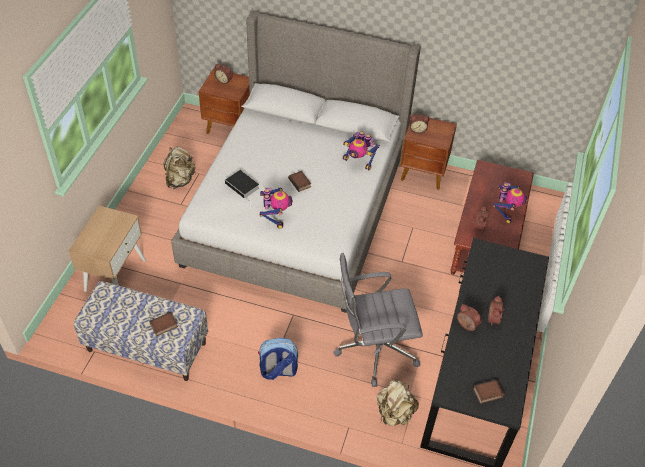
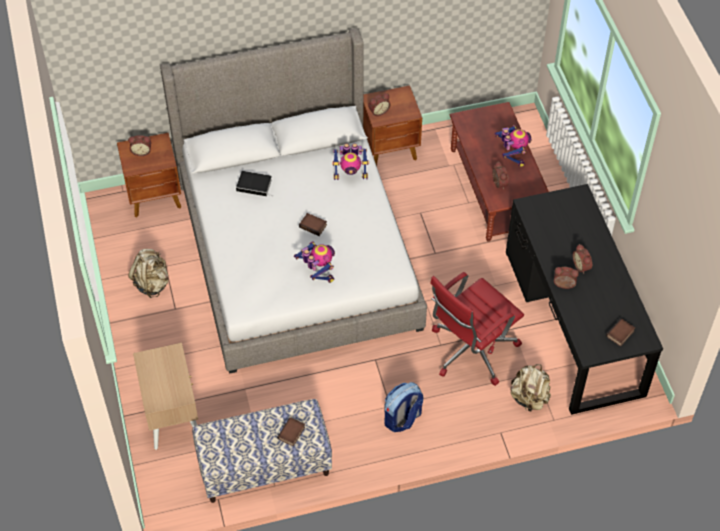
camera: 30 degrees left, 5 degrees up
(243, 186) = (262, 258): book -> book (255, 185)
(374, 349) = (471, 351): grey office chair -> red office chair

